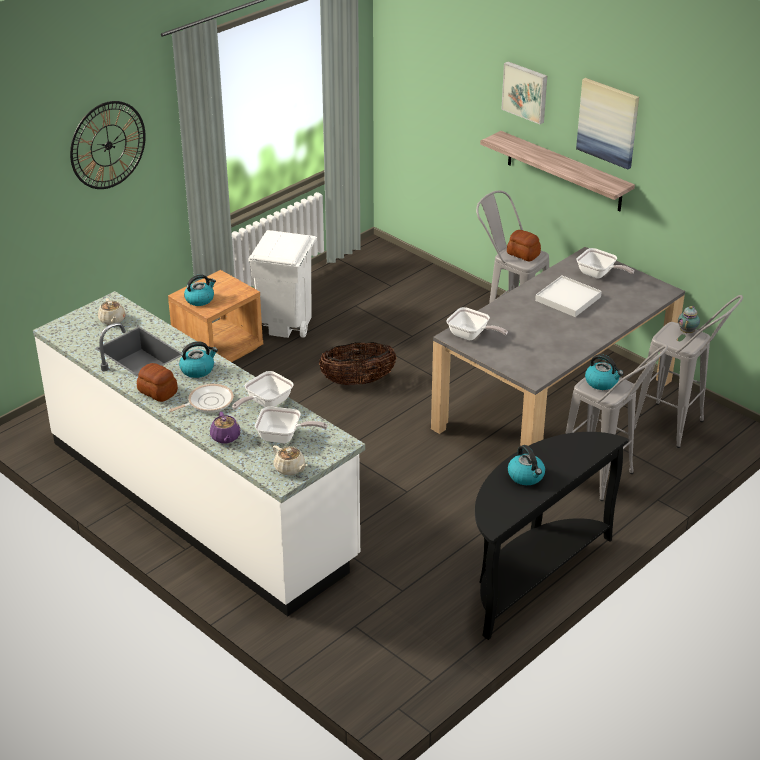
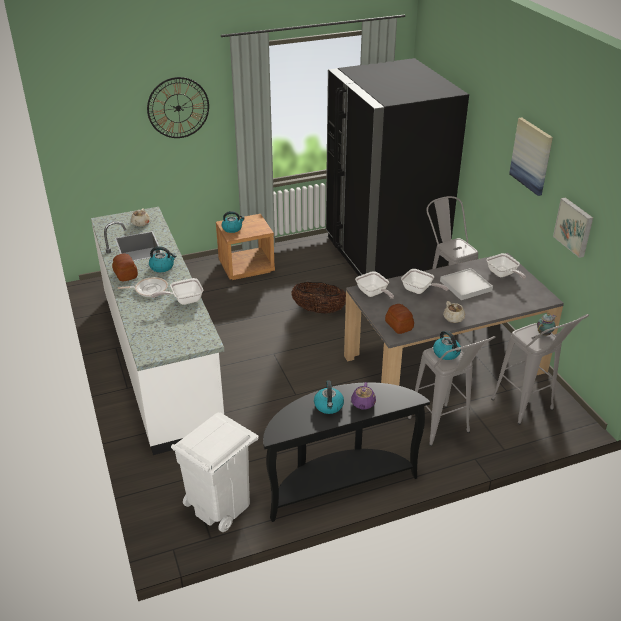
camera: 25 degrees right, 0 degrees up
(225, 437) = (139, 315): purple teapot -> purple teapot (363, 404)
(284, 437) = (175, 326): frying pan -> frying pan (419, 290)
(285, 323) = (300, 261): white trash can -> white trash can (220, 505)
(290, 469) = (160, 349): beige teapot -> beige teapot (453, 319)
(387, 286) = (384, 253): none -> black fridge
(523, 254) = (458, 248): bread -> bread (398, 326)
(525, 92) = (486, 124): picture -> picture (574, 227)
(564, 171) = (502, 191): shelf -> none

